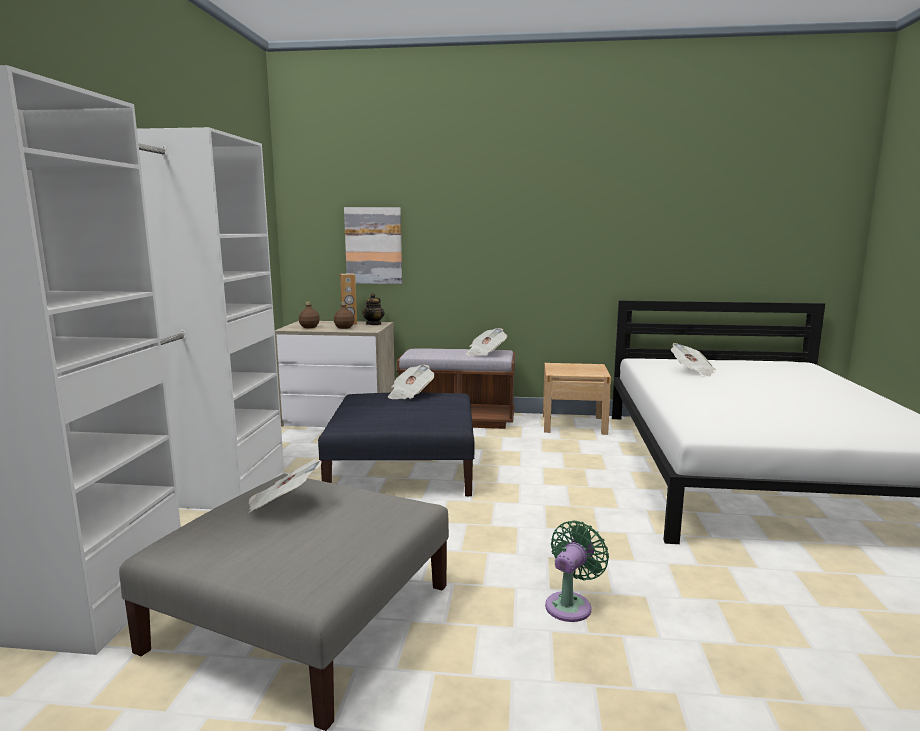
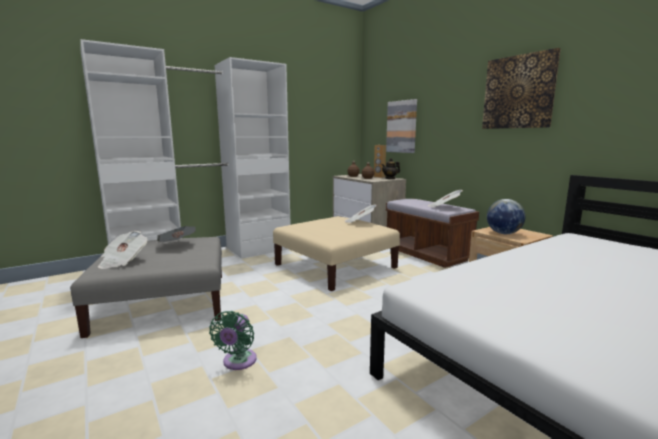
camera: 50 degrees right, 0 degrees up
(404, 468) = (336, 266): blue ottoman -> beige ottoman
(551, 212) = (518, 92): none -> picture
(570, 604) = (238, 362): green fan -> green fan turned 105 degrees clockwise
(574, 371) = (503, 233): none -> globe
(692, 371) = (602, 254): newspaper -> newspaper (123, 261)

